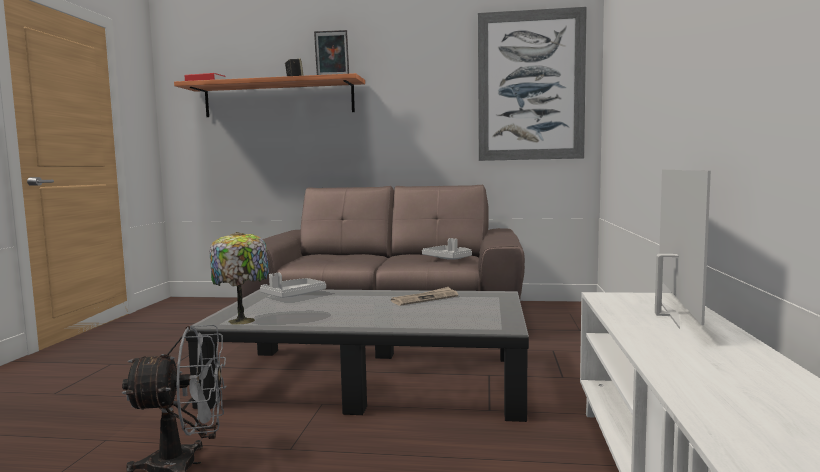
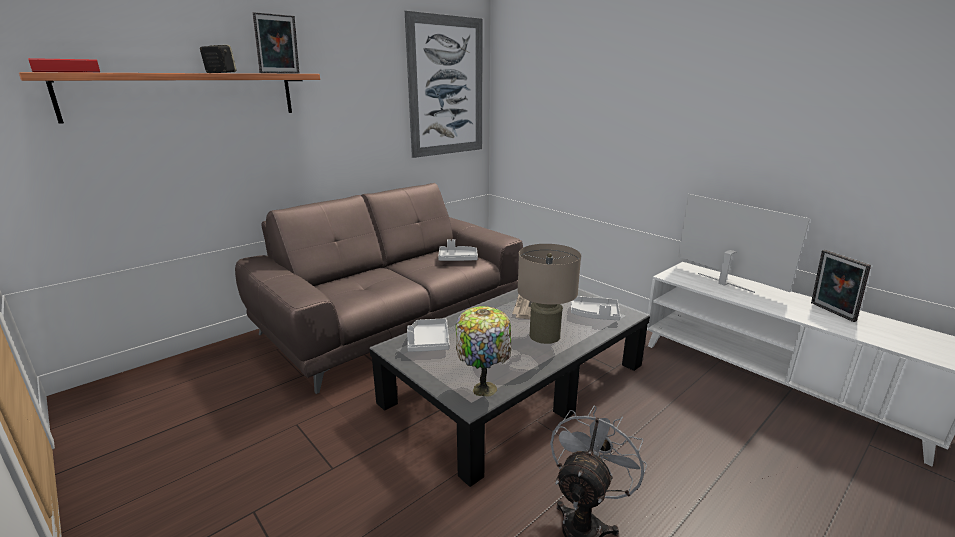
camera: 50 degrees left, 15 degrees up
(374, 315) = (544, 335): none -> beige table lamp
(465, 318) = (594, 314): none -> grey tray
(746, 372) = (830, 312): none -> picture frame

